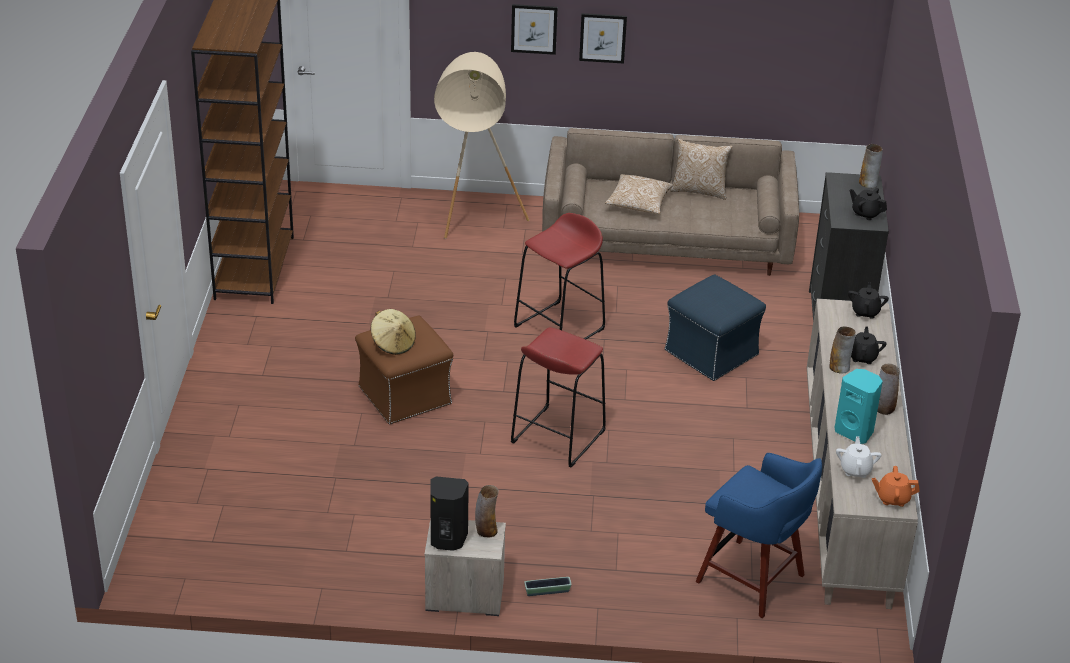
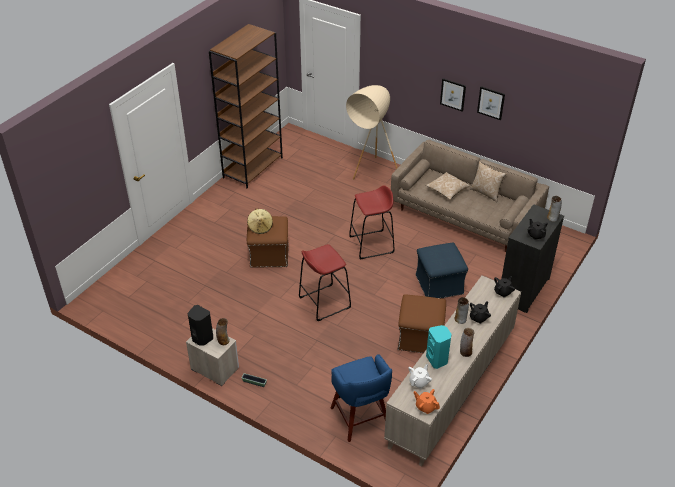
camera: 30 degrees right, 5 degrees up
(534, 28) = (418, 80): picture -> picture (491, 103)
(745, 437) = (419, 338): none -> brown ottoman

